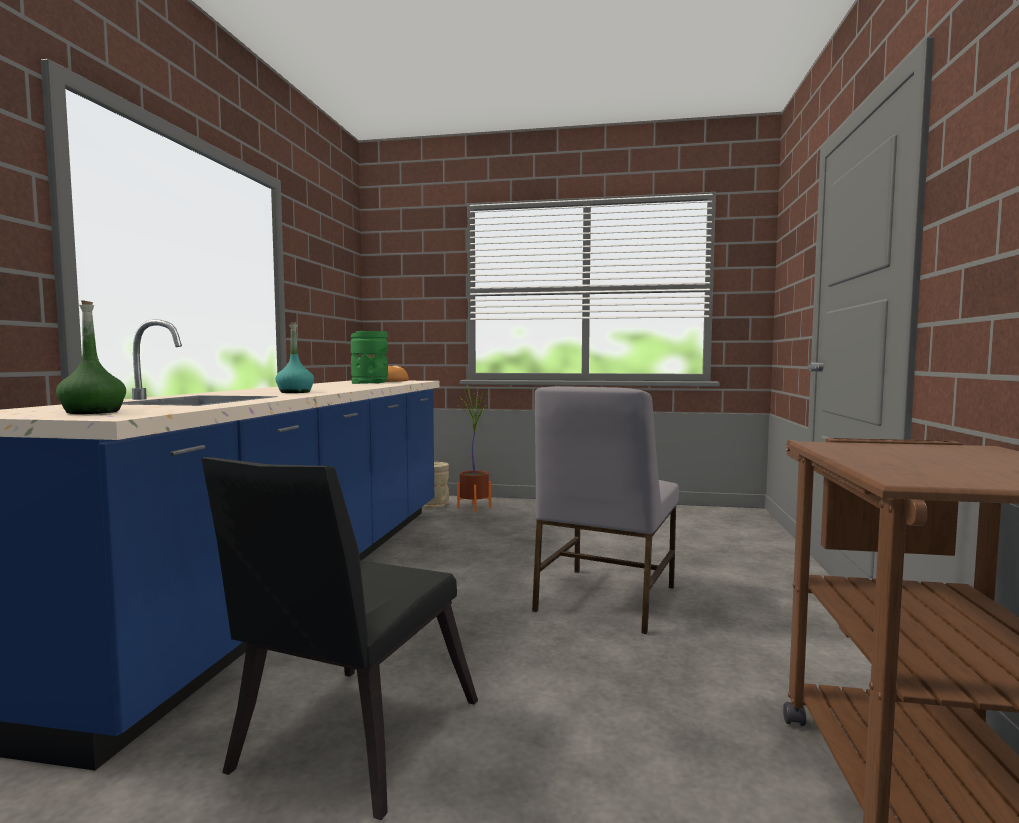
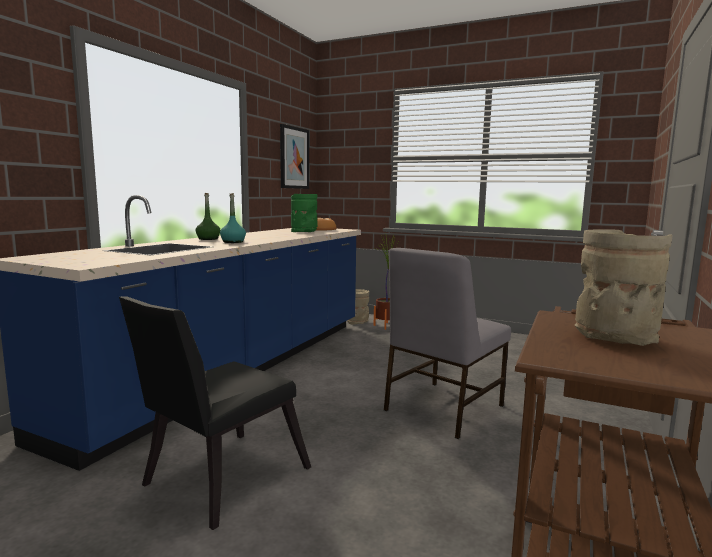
camera: 15 degrees right, 5 degrees up
(93, 412) = (81, 260): green bottle -> green bottle (208, 239)
(337, 288) = (294, 158): none -> picture
(926, 458) = (613, 338): none -> beige vase

